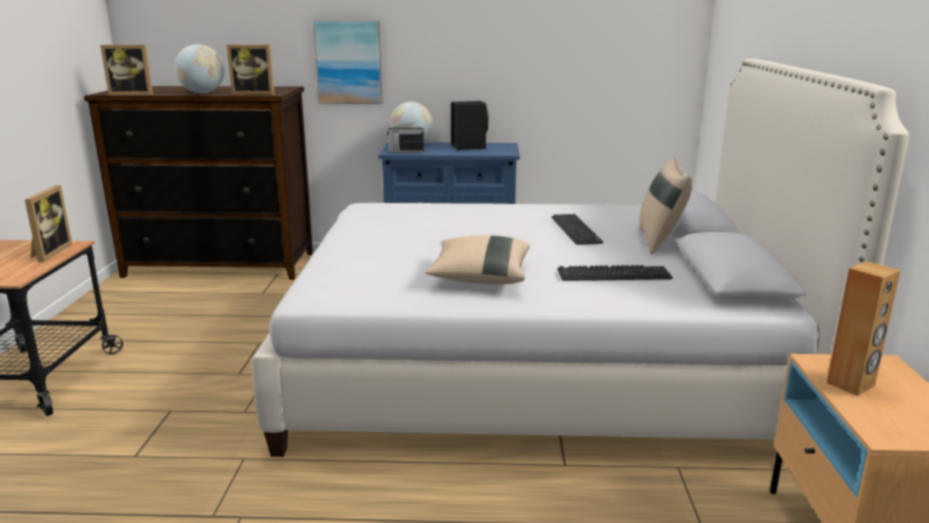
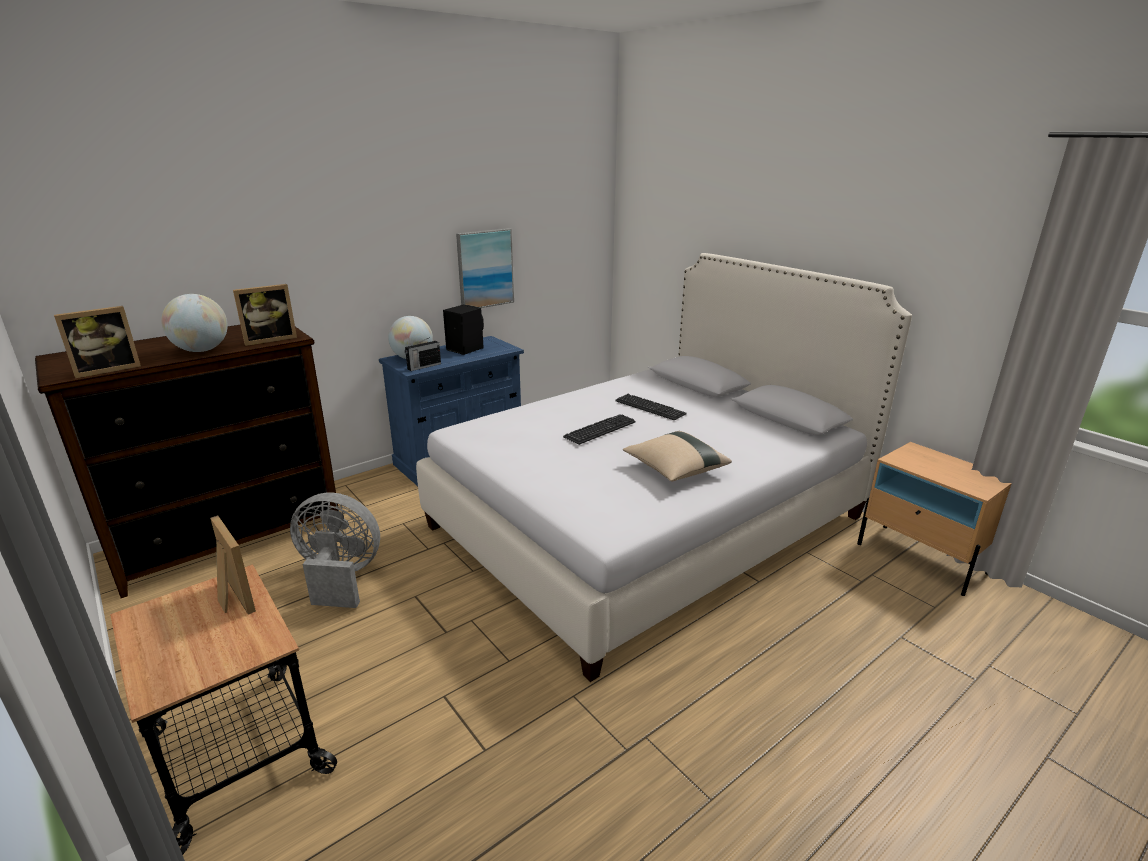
camera: 40 degrees left, 5 degrees up
(237, 312) = (340, 577): none -> grey fan
(348, 62) = (329, 285): picture -> picture (485, 269)
(613, 275) = (737, 437): keyboard -> keyboard (600, 430)
(660, 241) = (710, 401): beige pillow -> none
(851, 384) = (926, 467): brown speaker -> none

